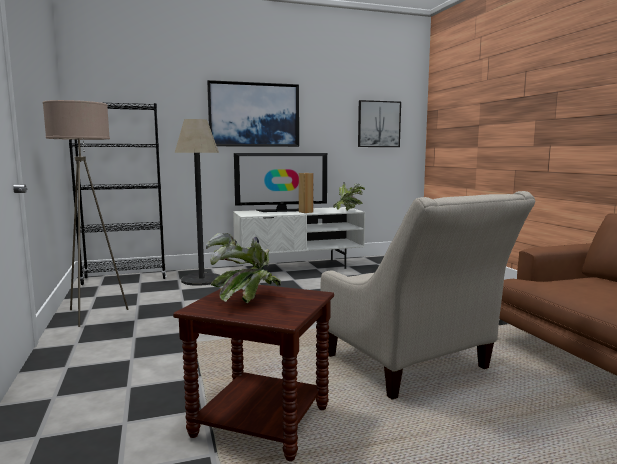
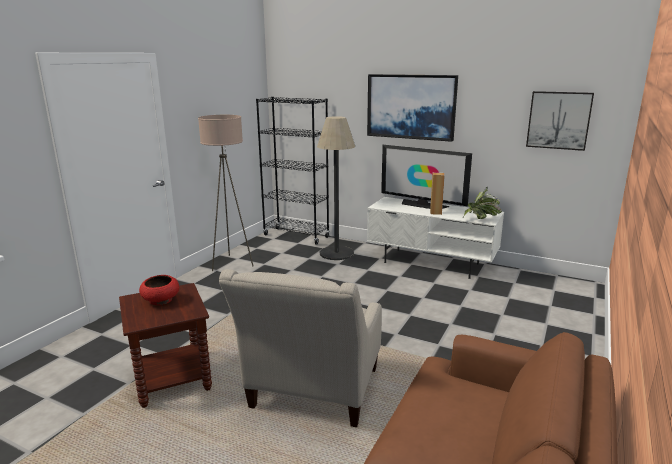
camera: 45 degrees right, 10 degrees up
(245, 299) = (161, 300): potted plant -> red bowl

